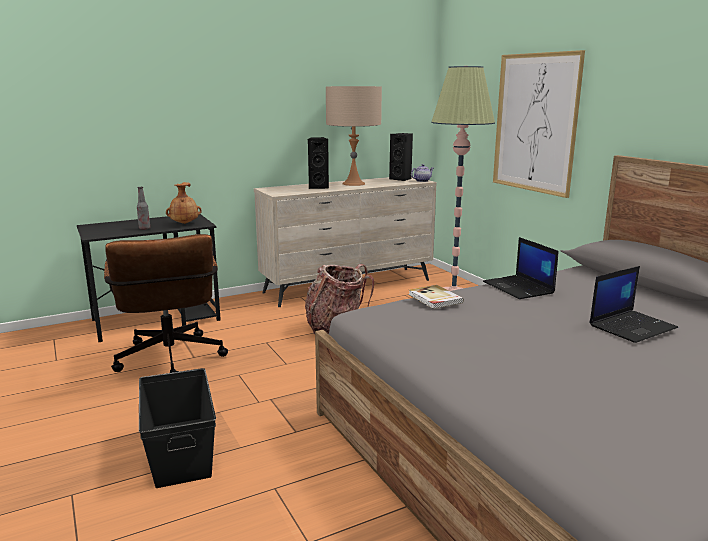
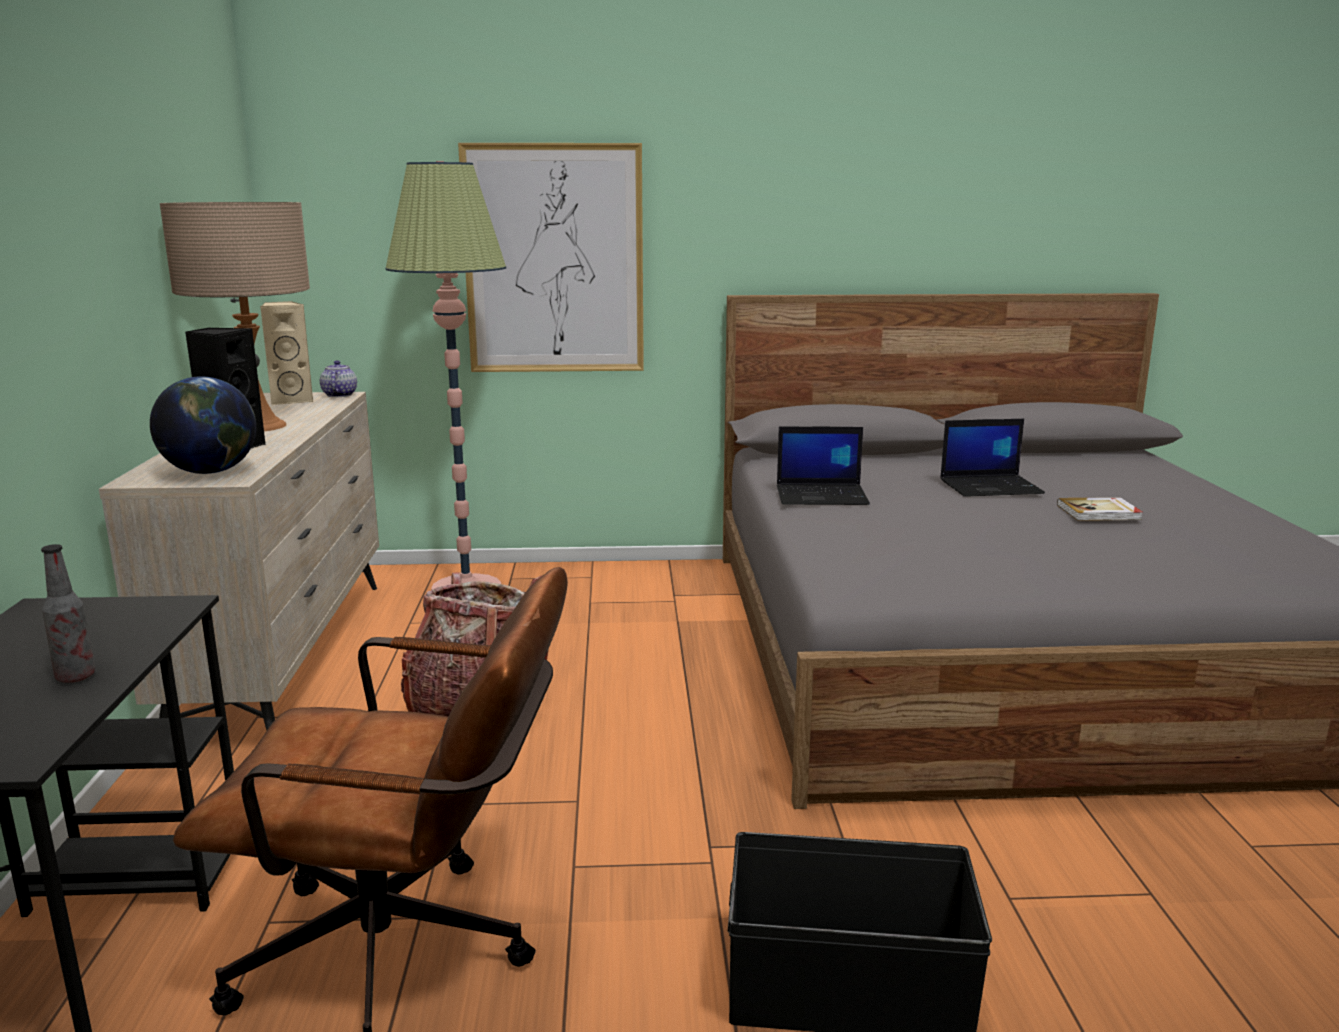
camera: 65 degrees left, 0 degrees up
(184, 223) = (121, 624): brown vase -> none
(284, 191) = (210, 472): none -> globe
(401, 179) = (291, 400): black speaker -> beige speaker
(434, 299) = (844, 538): book -> book (1099, 512)
(632, 326) = (991, 487): laptop -> laptop turned 90 degrees clockwise

